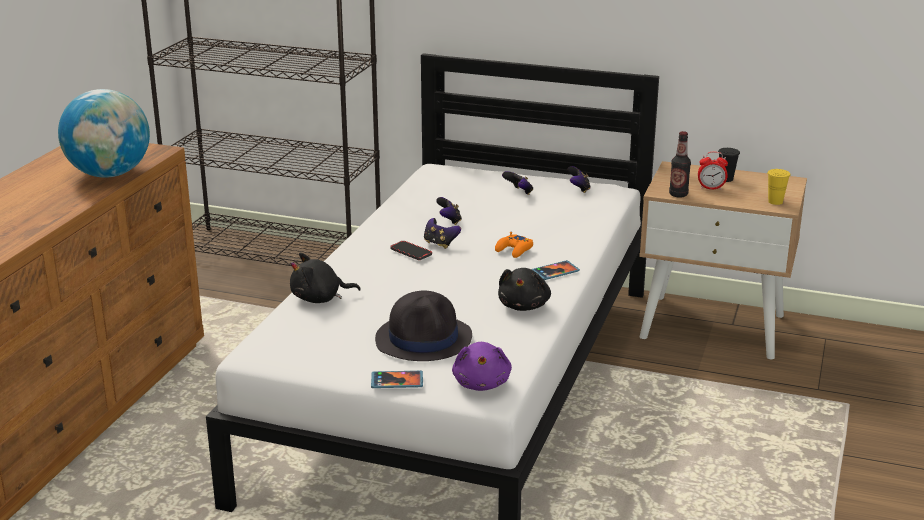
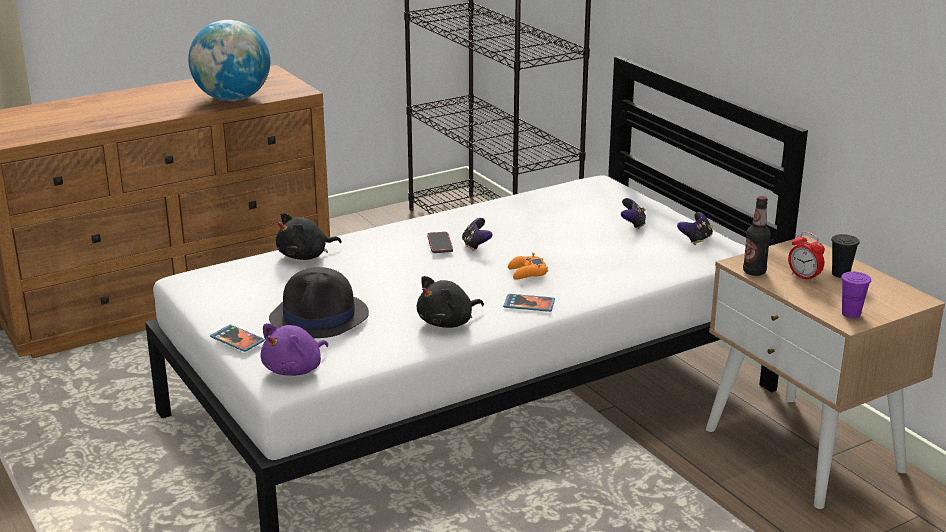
camera: 40 degrees right, 0 degrees up
(320, 298) = (305, 256): black plush toy -> black plush toy turned 60 degrees counterclockwise
(449, 221) = (523, 230): game controller -> none
(775, 202) = (851, 313): yellow cup -> purple cup

